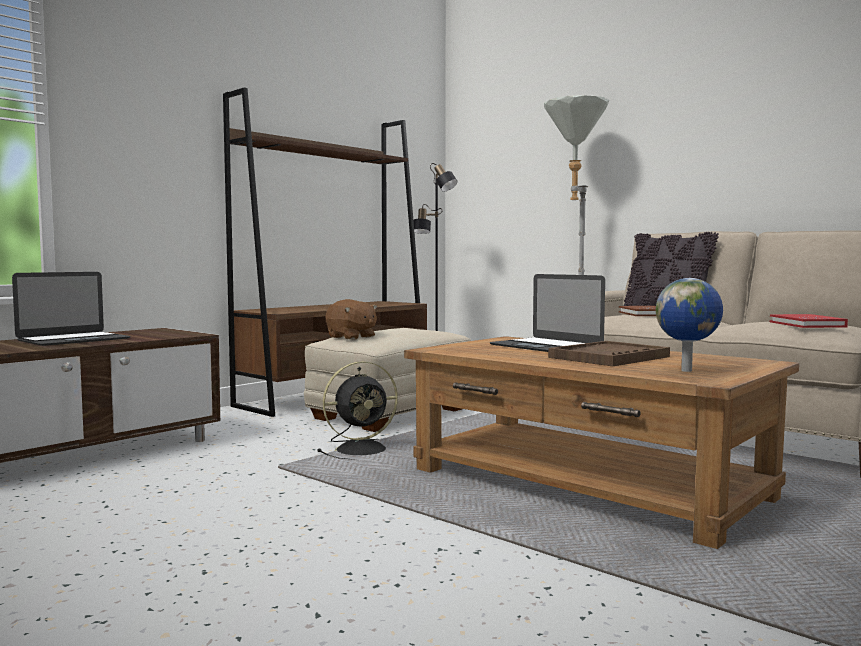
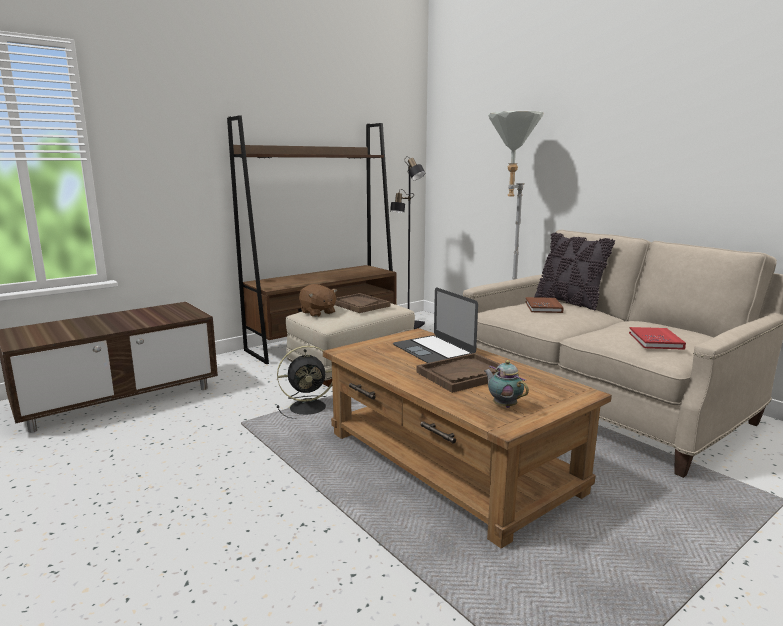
camera: 10 degrees right, 10 degrees up
(73, 339) = (111, 321): laptop -> none
(400, 330) = (359, 305): none -> brown tray
(688, 371) = (503, 405): globe -> teapot

